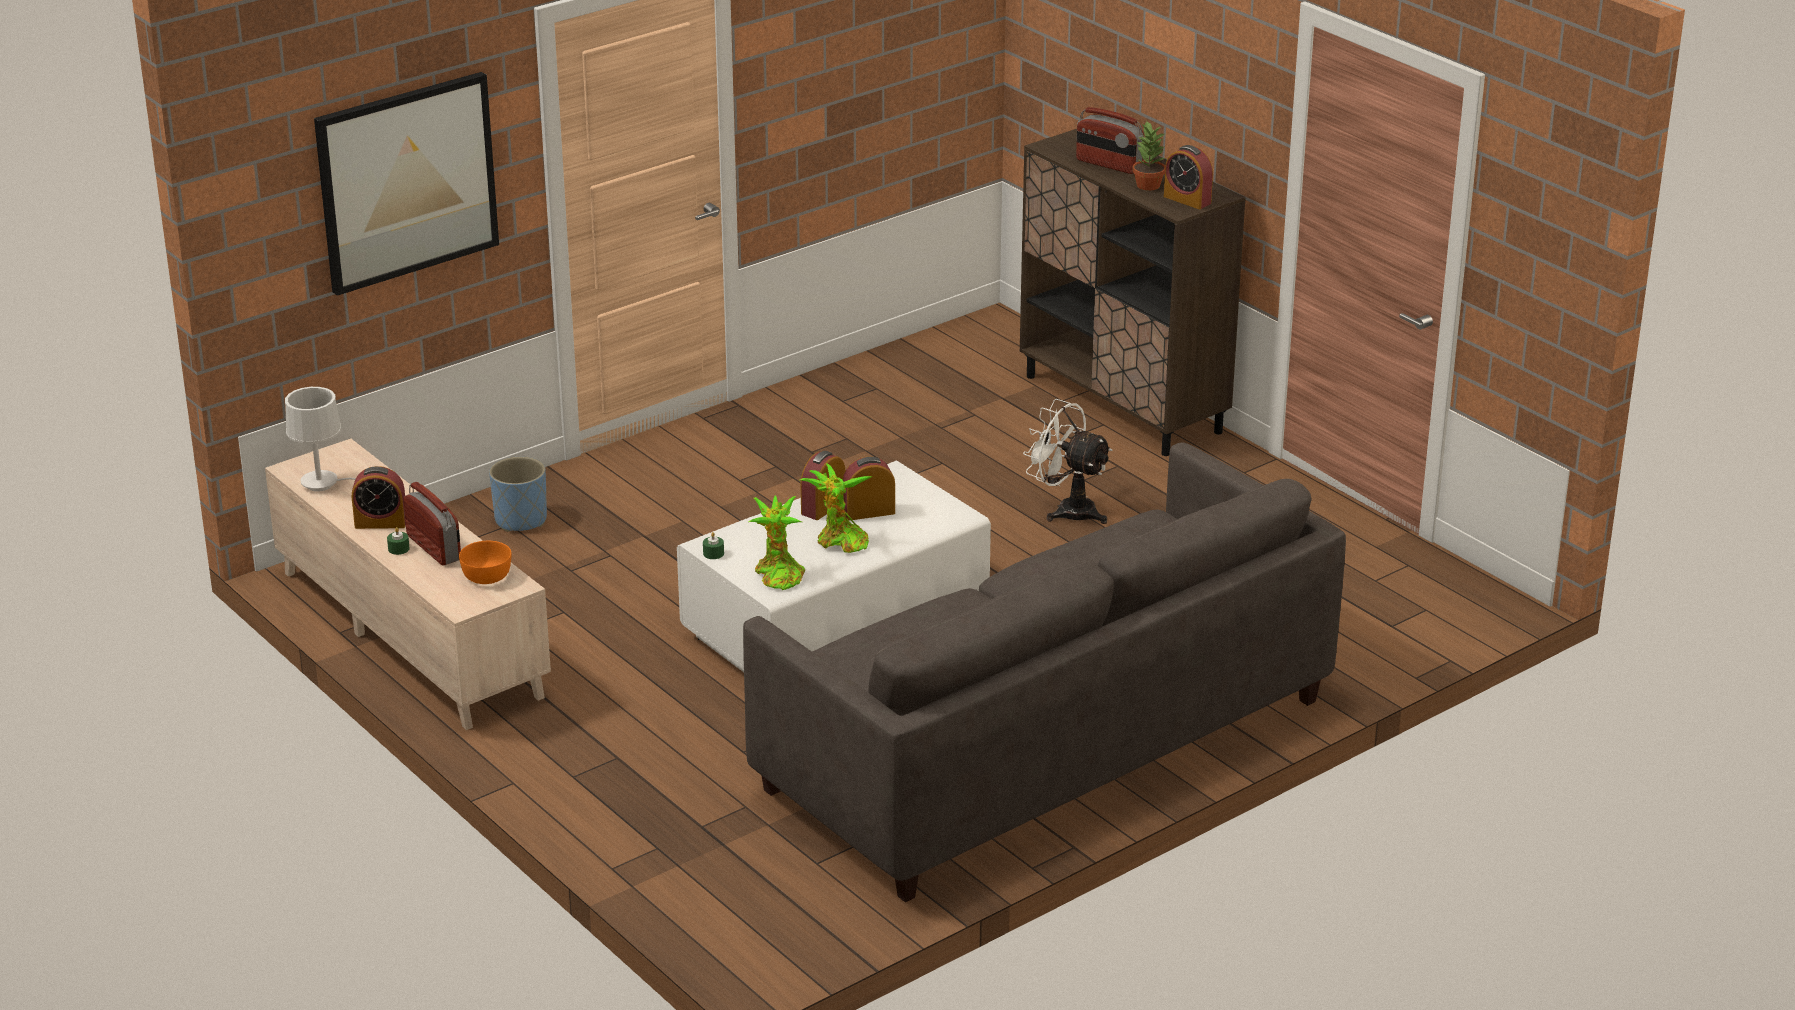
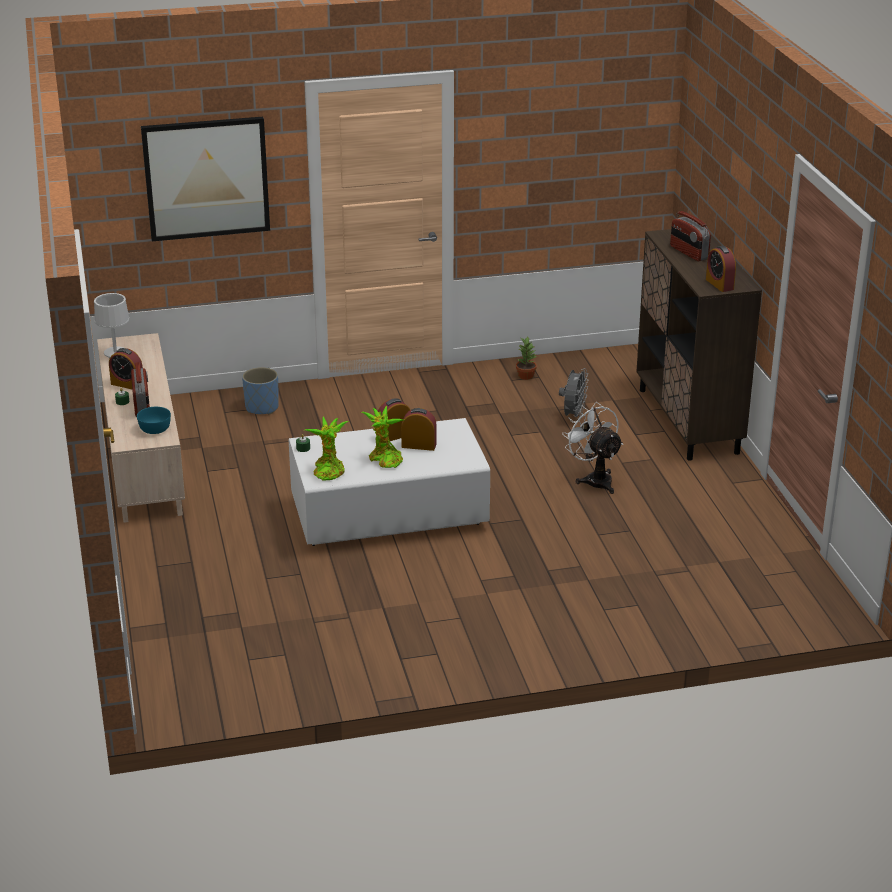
camera: 25 degrees right, 0 degrees up
(486, 575) = (154, 428): orange bowl -> turquoise bowl
(968, 432) = (573, 416): none -> grey fan
(1045, 745) = (452, 625): grey sofa -> none
(1147, 185) = (702, 270): potted plant -> potted plant (525, 376)

